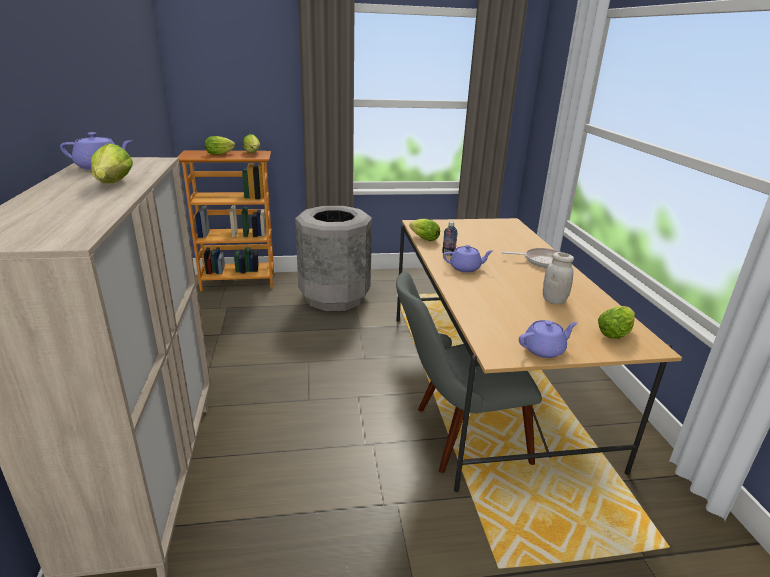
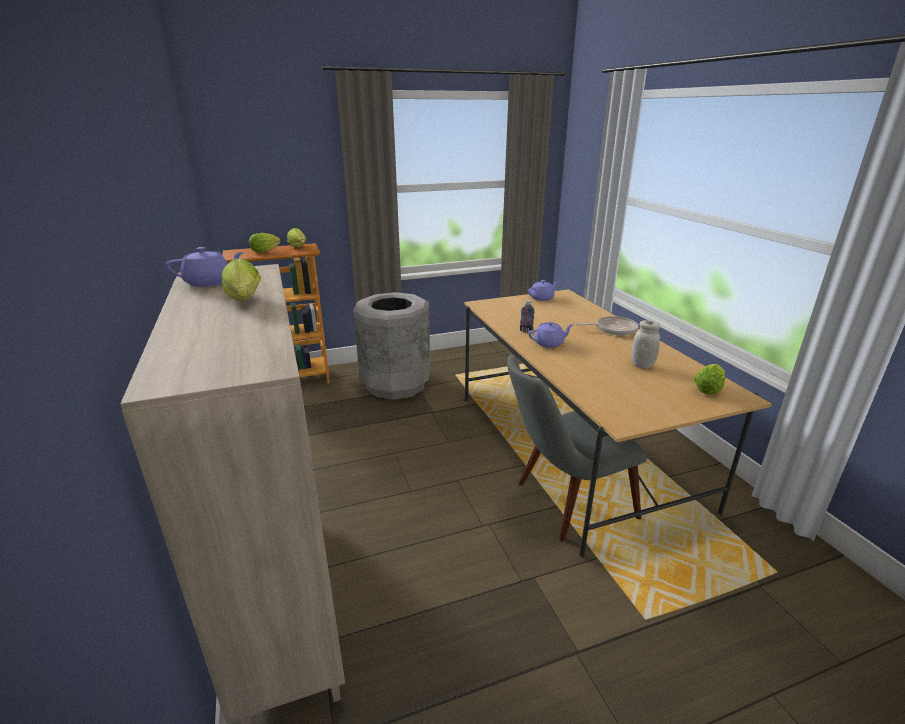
camera: 10 degrees left, 0 degrees up
(422, 238) = (494, 318): lettuce -> none
(544, 350) = (658, 413): purple teapot -> purple teapot (542, 298)

